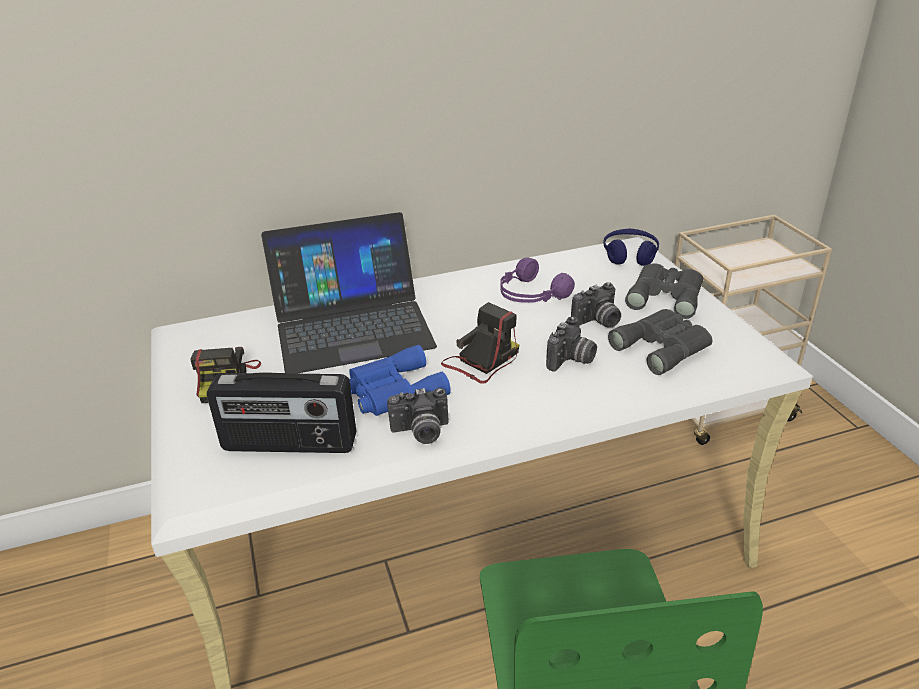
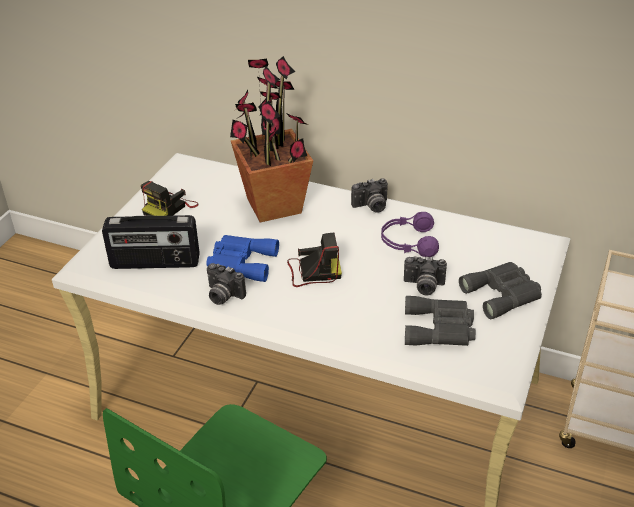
camera: 40 degrees right, 5 degrees up
(289, 444) = (155, 263): radio -> radio turned 45 degrees counterclockwise
(352, 325) = (273, 206): laptop -> potted plant
(572, 360) = (366, 303): camera -> camera (371, 207)
(630, 255) = (528, 248): blue headphones -> none

